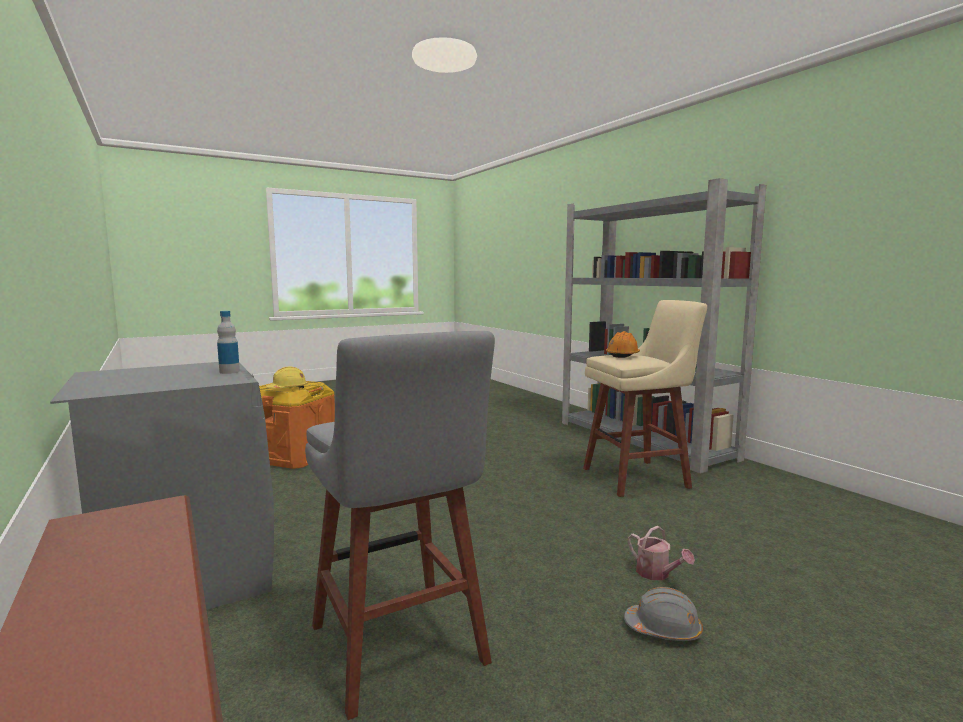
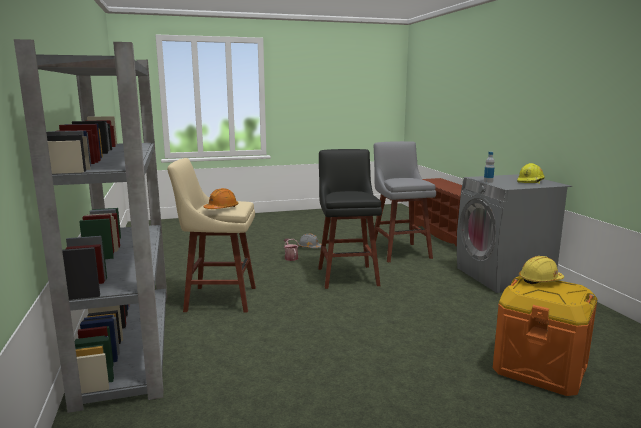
camera: 165 degrees left, 5 degrees up
(129, 376) = (530, 181): none -> yellow hard hat
(501, 535) = (348, 276): none -> black stool

